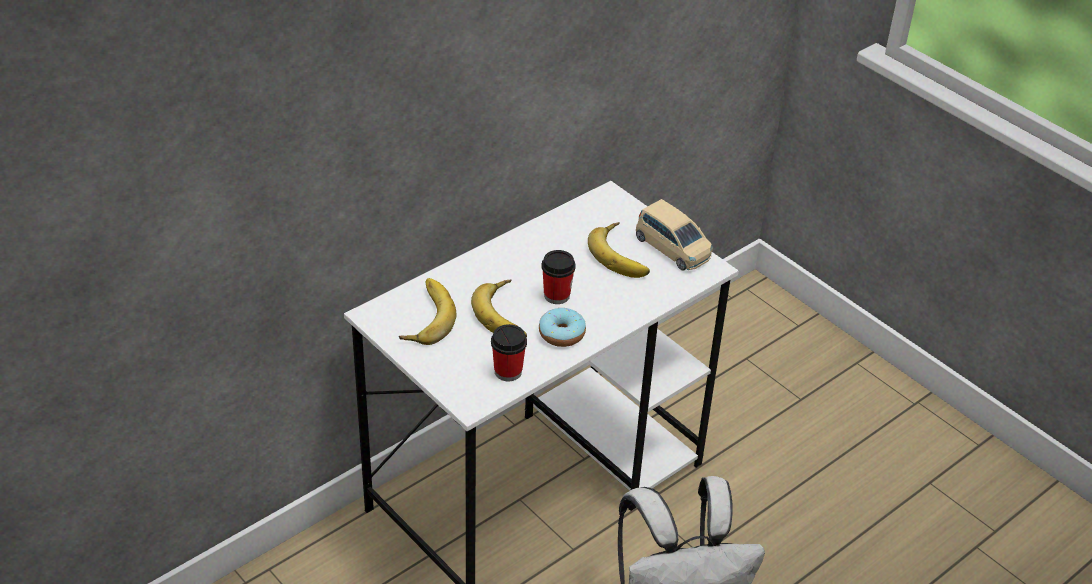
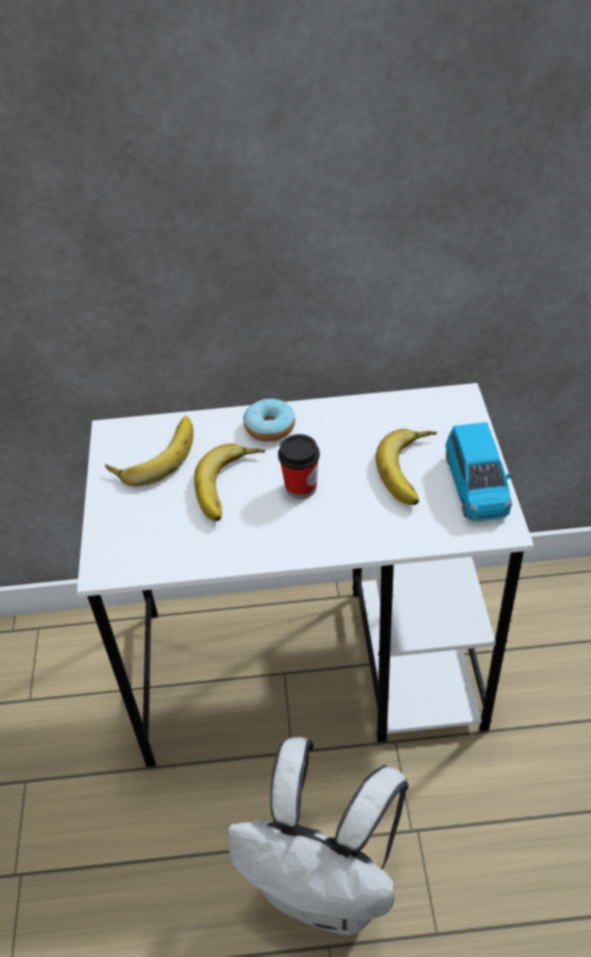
camera: 40 degrees right, 5 degrees up
(508, 371) = (172, 550): cup -> none
(561, 334) = (264, 533): donut -> donut (270, 427)
(672, 248) = (476, 486): beige toy car -> blue toy car

